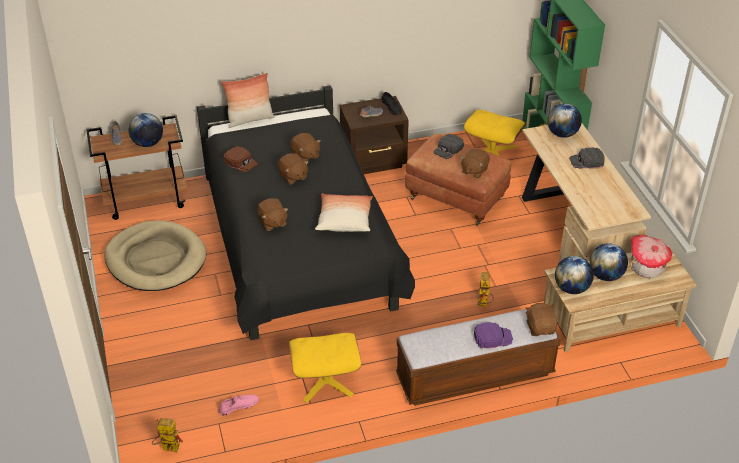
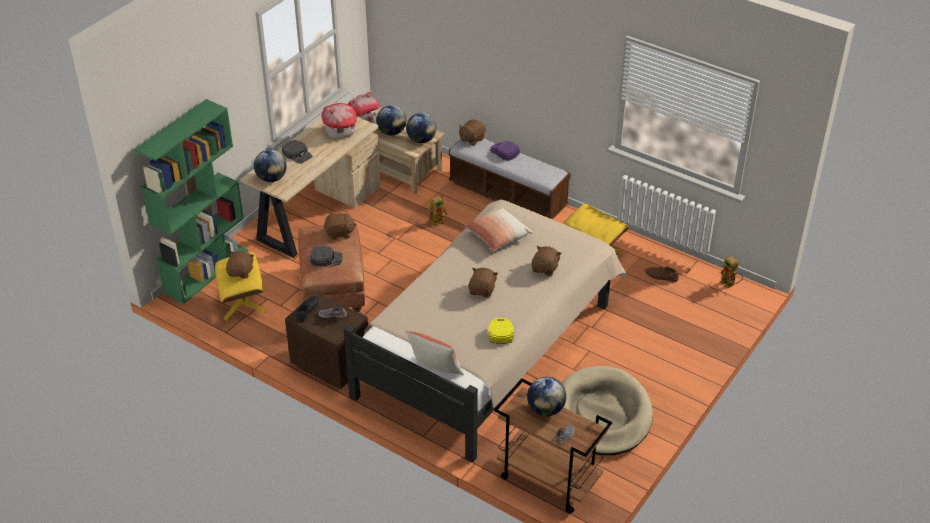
camera: 130 degrees left, 0 degrees up
(238, 405) = (661, 276): pink shoe -> brown shoe
(241, 162) = (500, 331): brown cap -> yellow cap
(298, 245) = (489, 344): black bed -> beige bed
(305, 156) = (449, 300): brown plush toy -> brown plush toy (241, 272)
(600, 201) = (341, 131): none -> toy house

